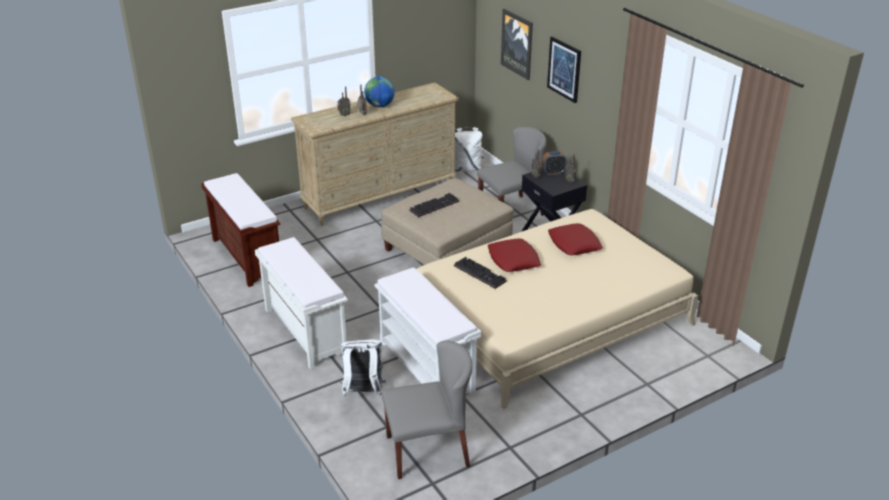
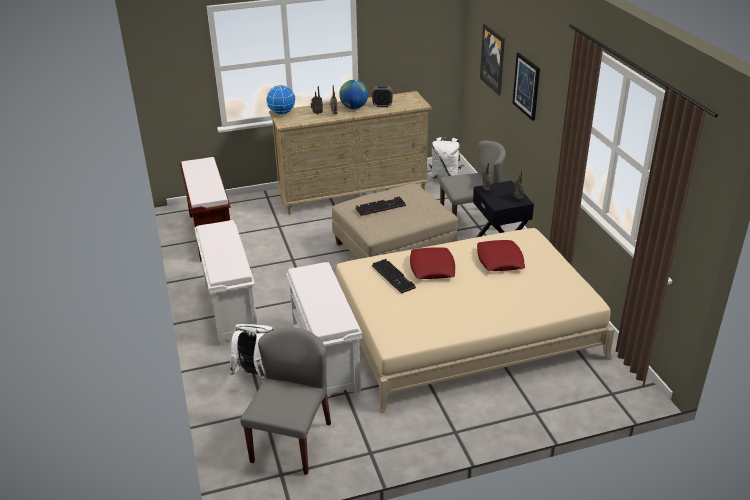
camera: 15 degrees right, 0 degrees up
(306, 119) = (282, 113): none -> globe
(428, 450) = (291, 441): grey chair -> grey chair turned 75 degrees counterclockwise
(553, 172) = (505, 188): alarm clock -> alarm clock (382, 105)

